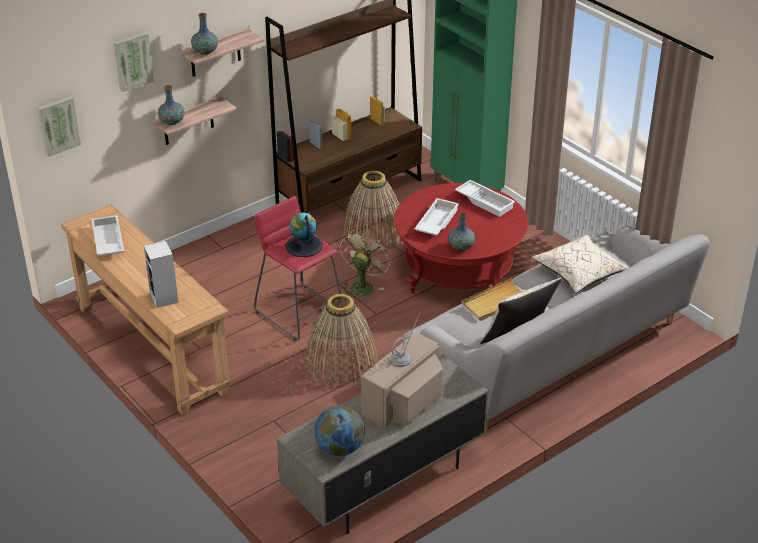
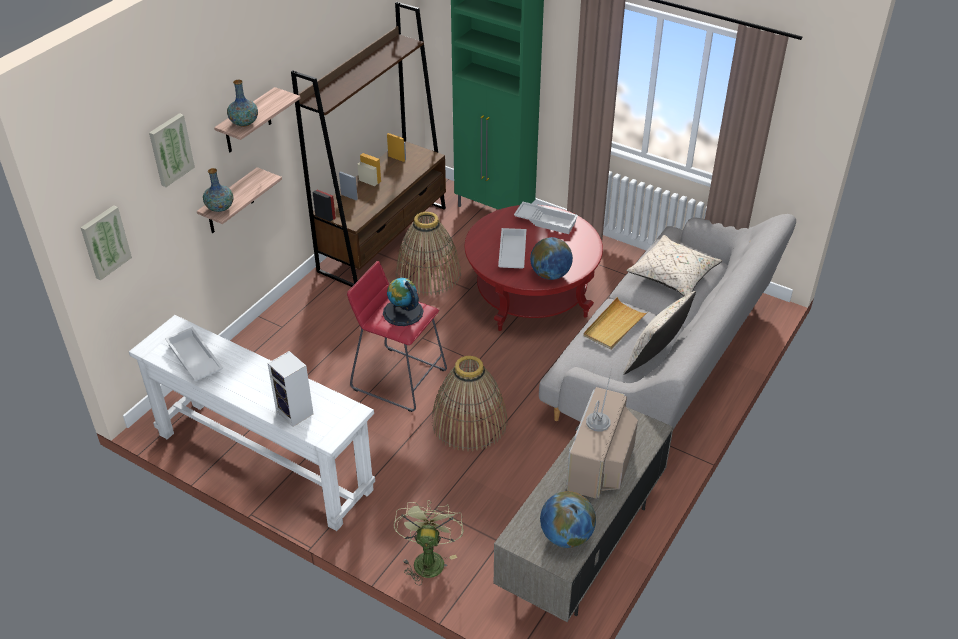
camera: 20 degrees left, 5 degrees up
(152, 349) = (264, 461): brown console table -> white console table
(363, 286) = (447, 334): green fan -> green fan (428, 558)
(461, 247) = (550, 274): vase -> globe

